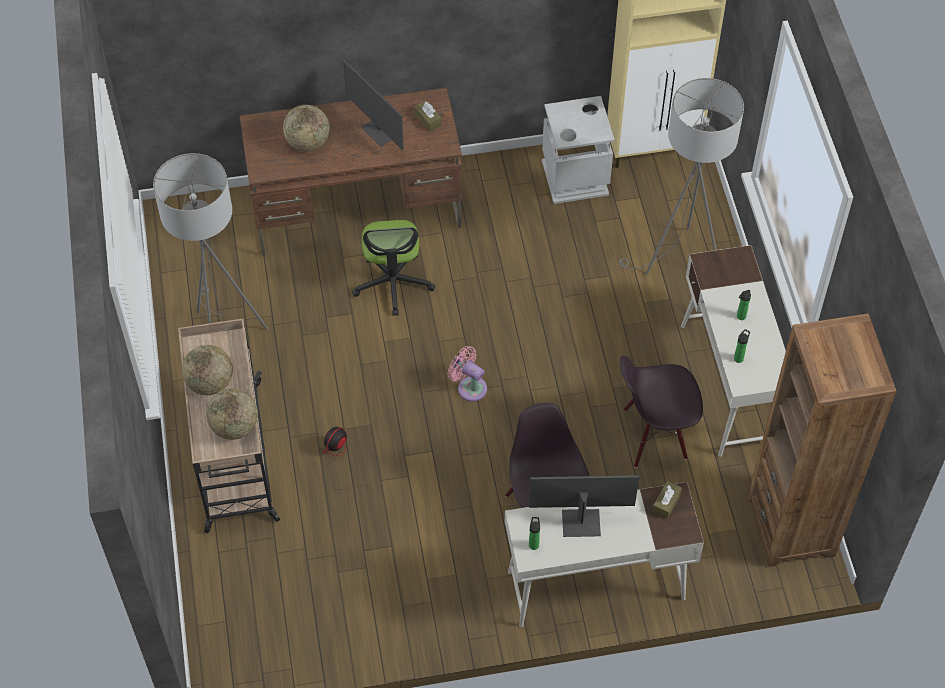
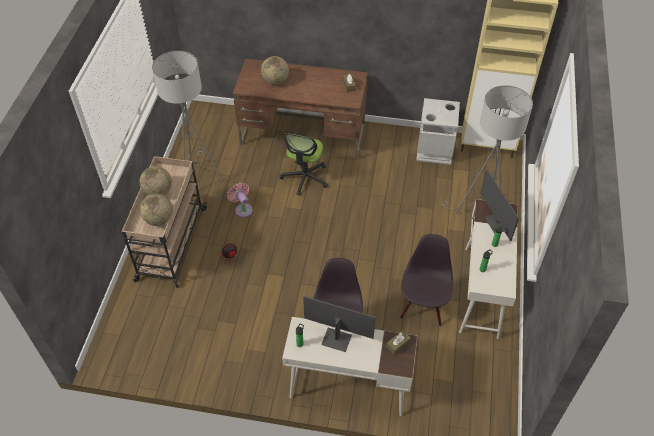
camera: 20 degrees right, 5 degrees down
(380, 131) = (319, 85): monitor -> monitor (497, 223)
(469, 387) = (323, 246): pink fan -> pink fan (242, 209)
(654, 435) = (423, 307): black chair -> black chair turned 90 degrees clockwise
(791, 525) = (490, 391): brown bookcase -> none

